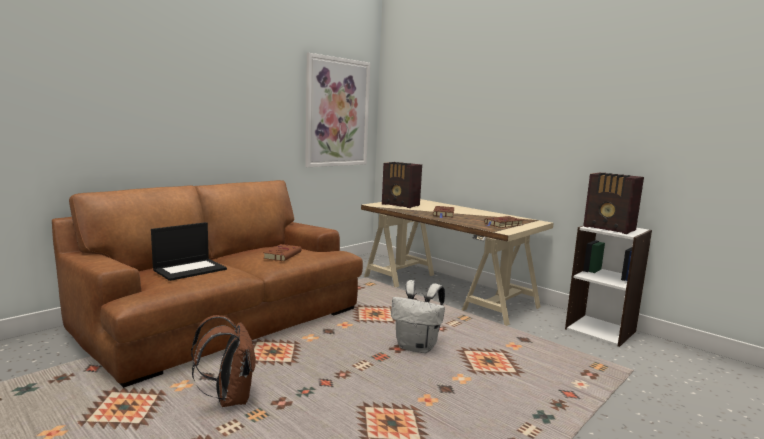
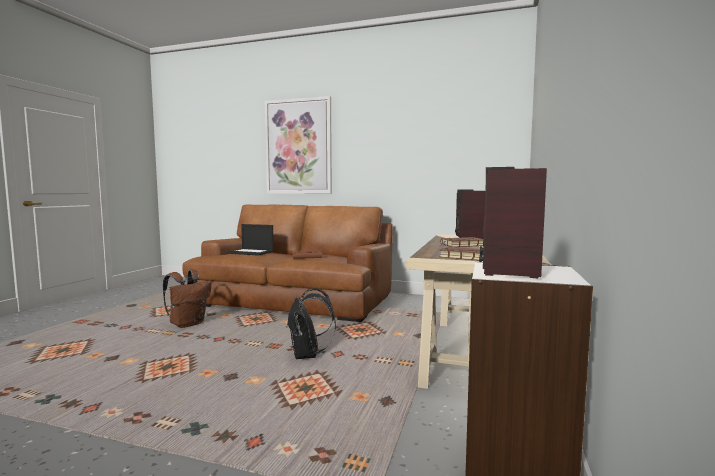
camera: 65 degrees right, 5 degrees down
(337, 112) = (466, 146): picture -> picture (298, 147)
(417, 347) = (308, 355): white backpack -> black backpack

